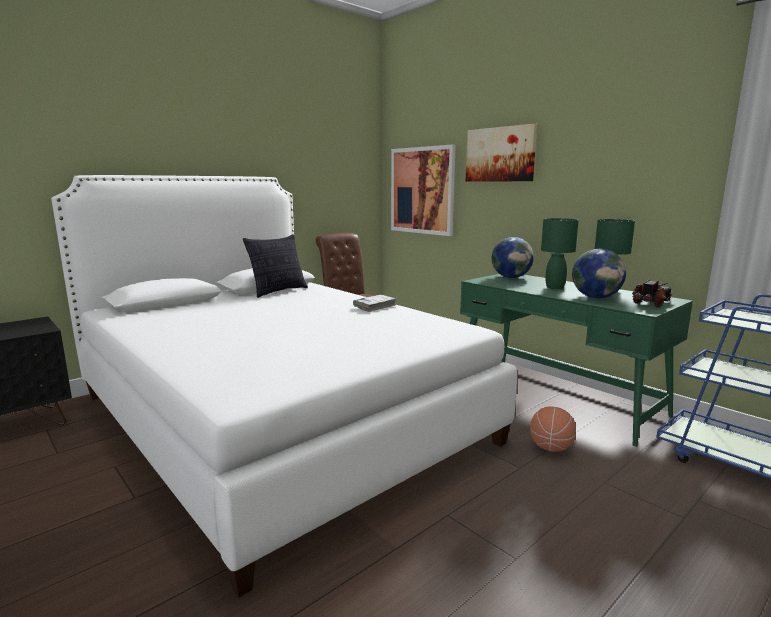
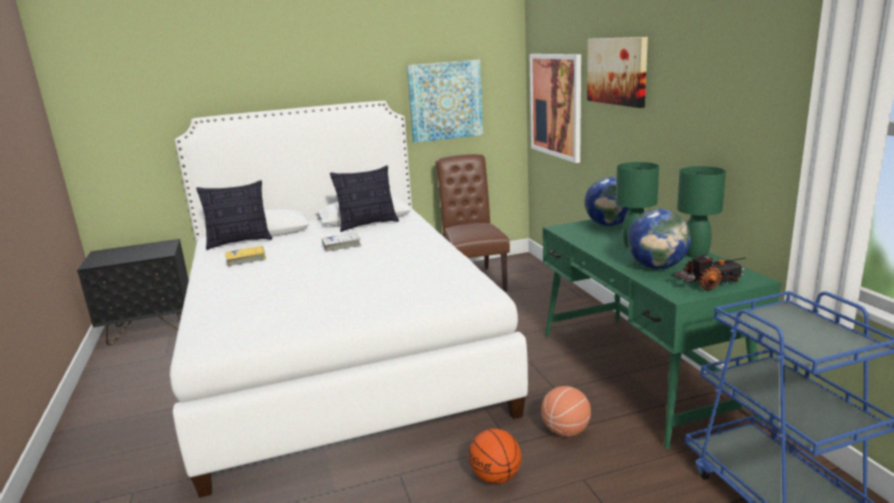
camera: 25 degrees right, 5 degrees up
(147, 311) = (239, 242): none -> pillow
(178, 323) = (246, 259): none -> yellow book
(322, 184) = (445, 101): none -> picture
(374, 307) = (429, 253): white book -> white book (341, 245)
(536, 497) = (496, 477): none -> basketball

